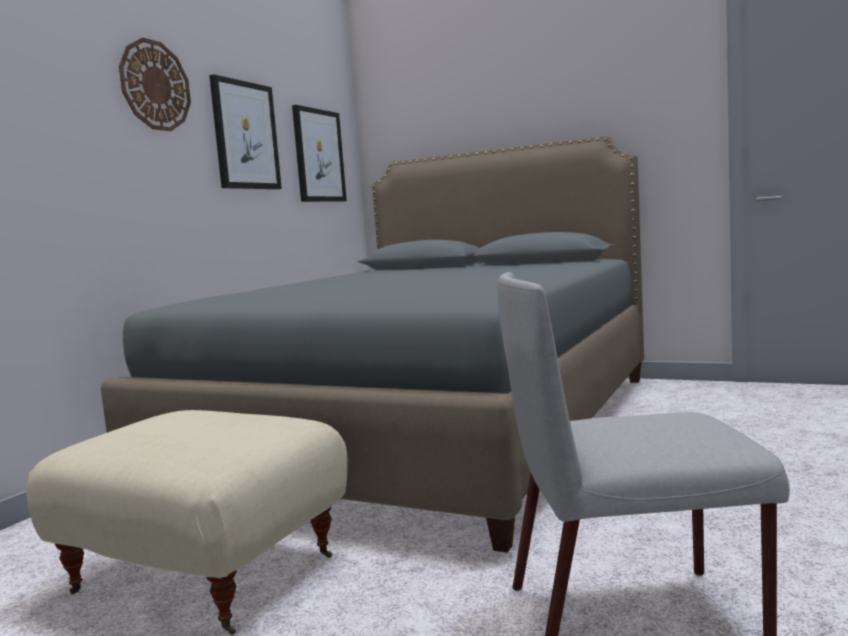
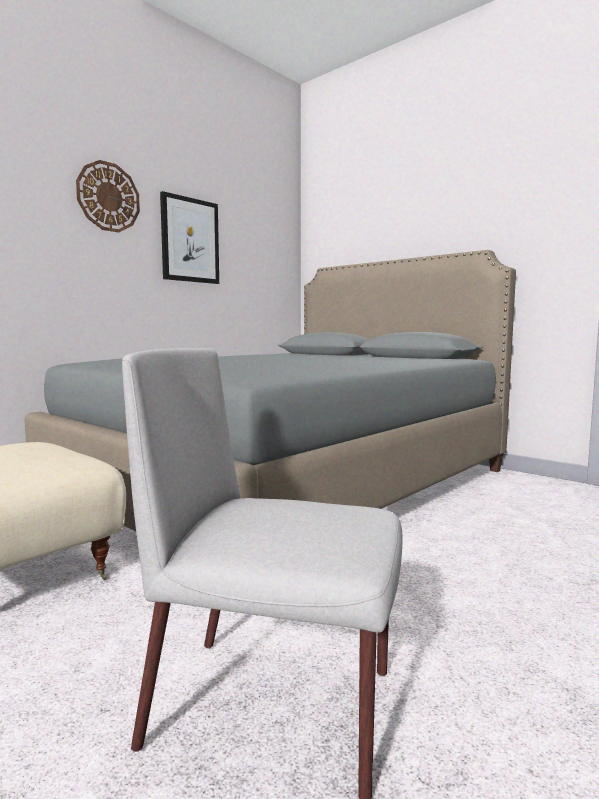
camera: 15 degrees right, 0 degrees up
(318, 156) = (260, 260): picture -> none

